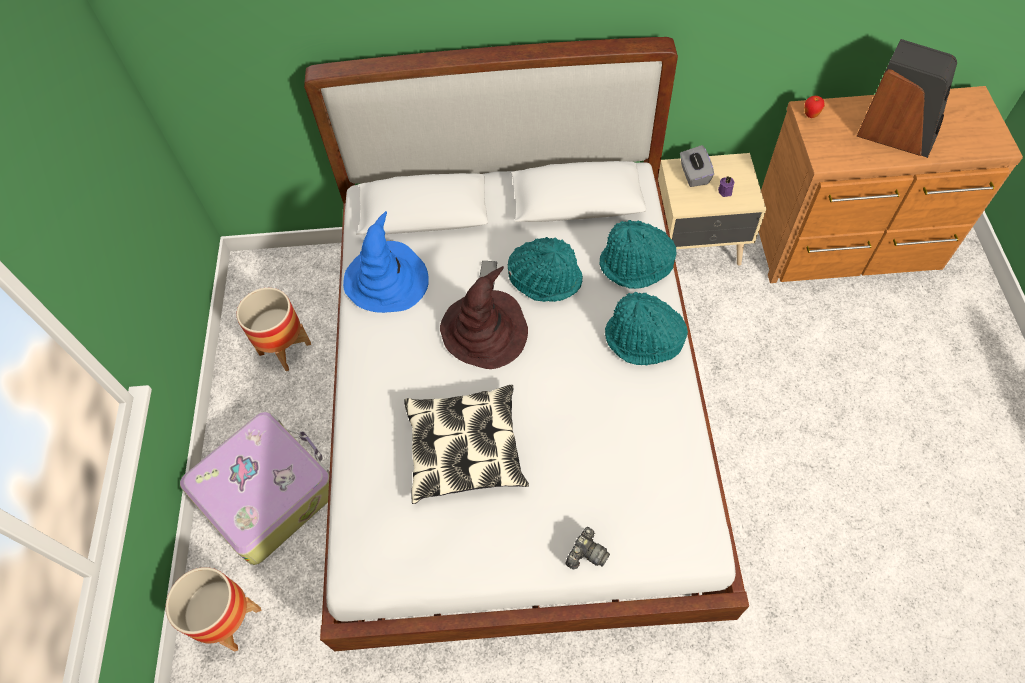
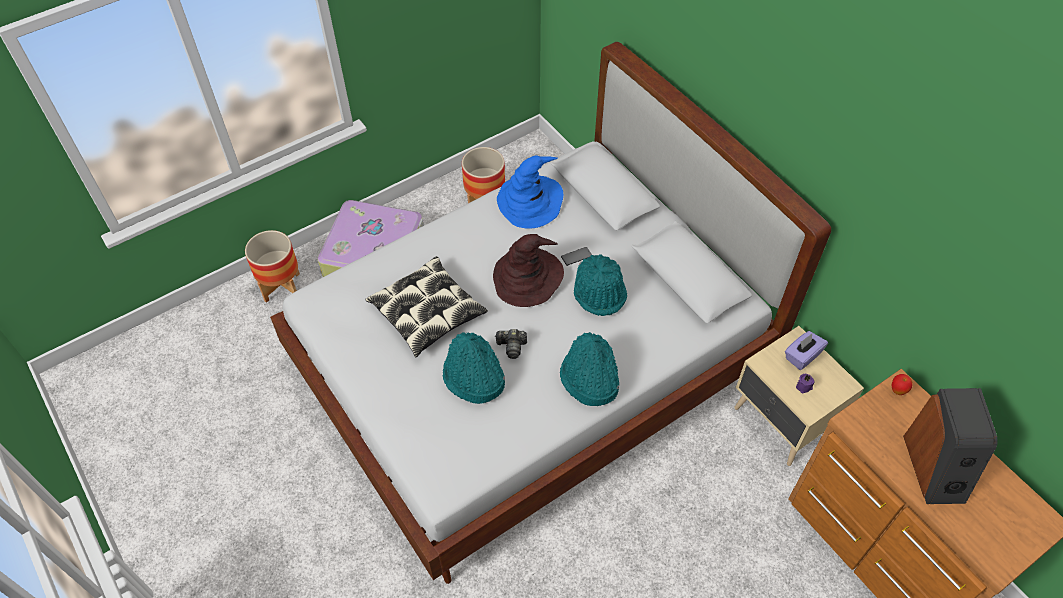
camera: 55 degrees right, 5 degrees down
(586, 554) = (392, 420): camera -> camera (512, 346)
(636, 265) = (655, 344): turquoise hat -> turquoise hat (473, 378)
(694, 175) = (802, 356): grey tissue box -> purple tissue box

